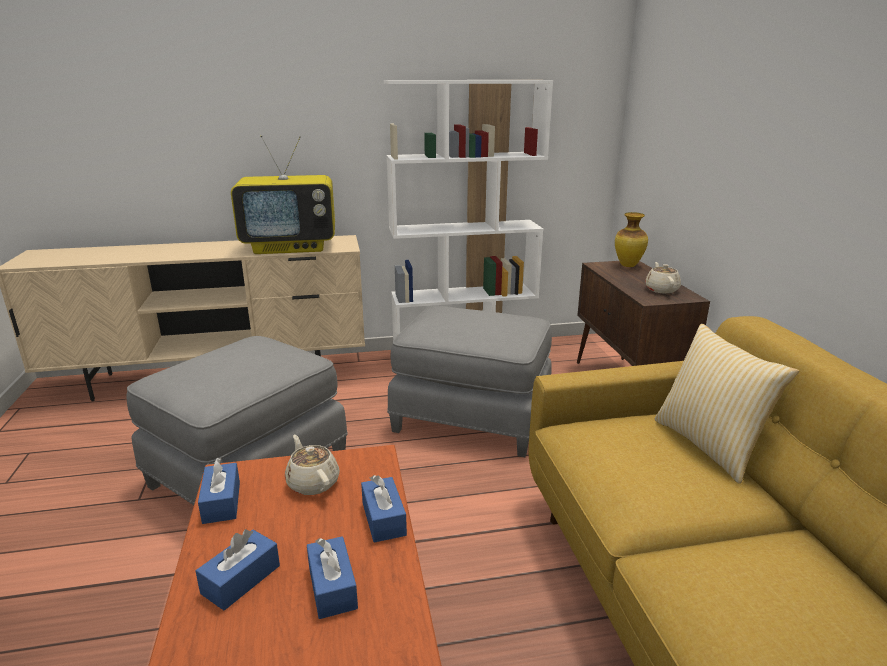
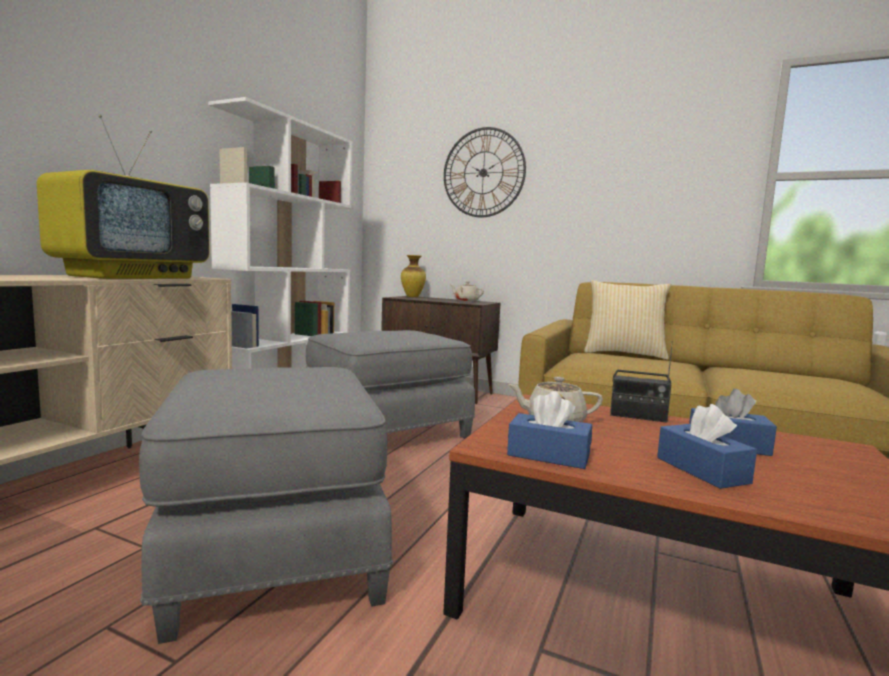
camera: 55 degrees left, 15 degrees down
(383, 519) = (637, 416): blue tissue box -> radio
(722, 108) = (483, 172): none -> wall clock

